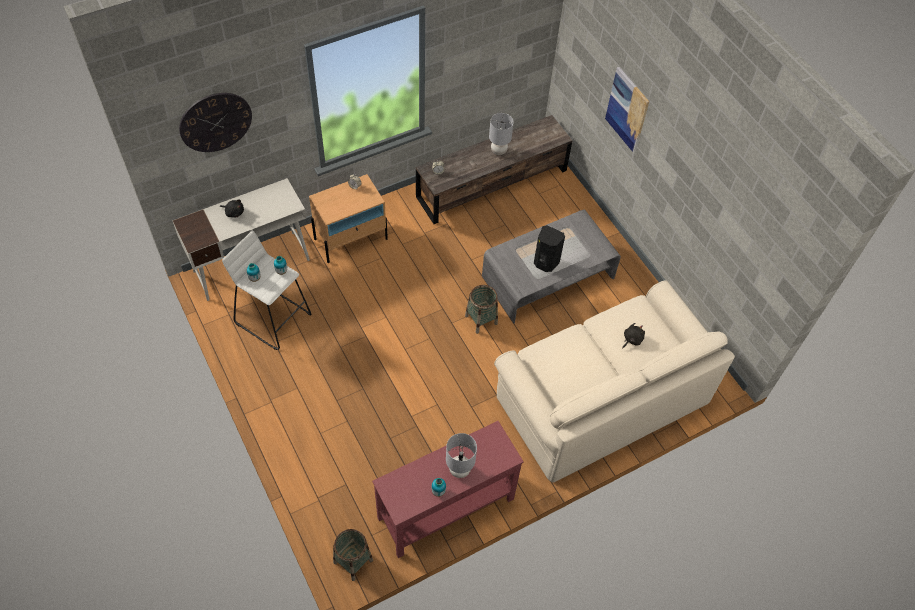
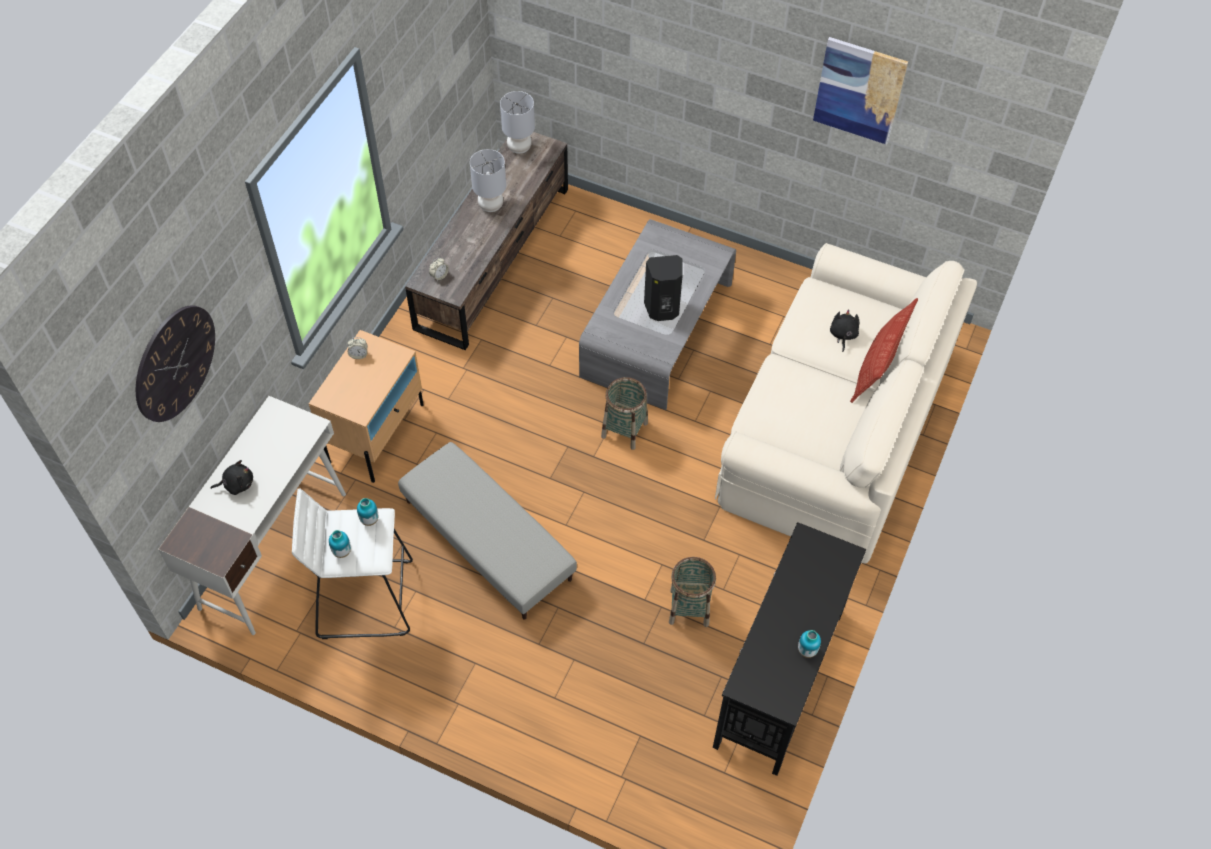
camera: 35 degrees left, 0 degrees up
(353, 561) = (730, 819): basket -> basket (689, 607)
(358, 330) = (487, 540): none -> grey ottoman
(445, 508) = (778, 678): red console table -> black console table
(459, 469) = (807, 609): grey table lamp -> grey table lamp (519, 148)
(627, 109) = (657, 58): picture -> picture (859, 90)
(637, 370) = (878, 366): none -> pillow

